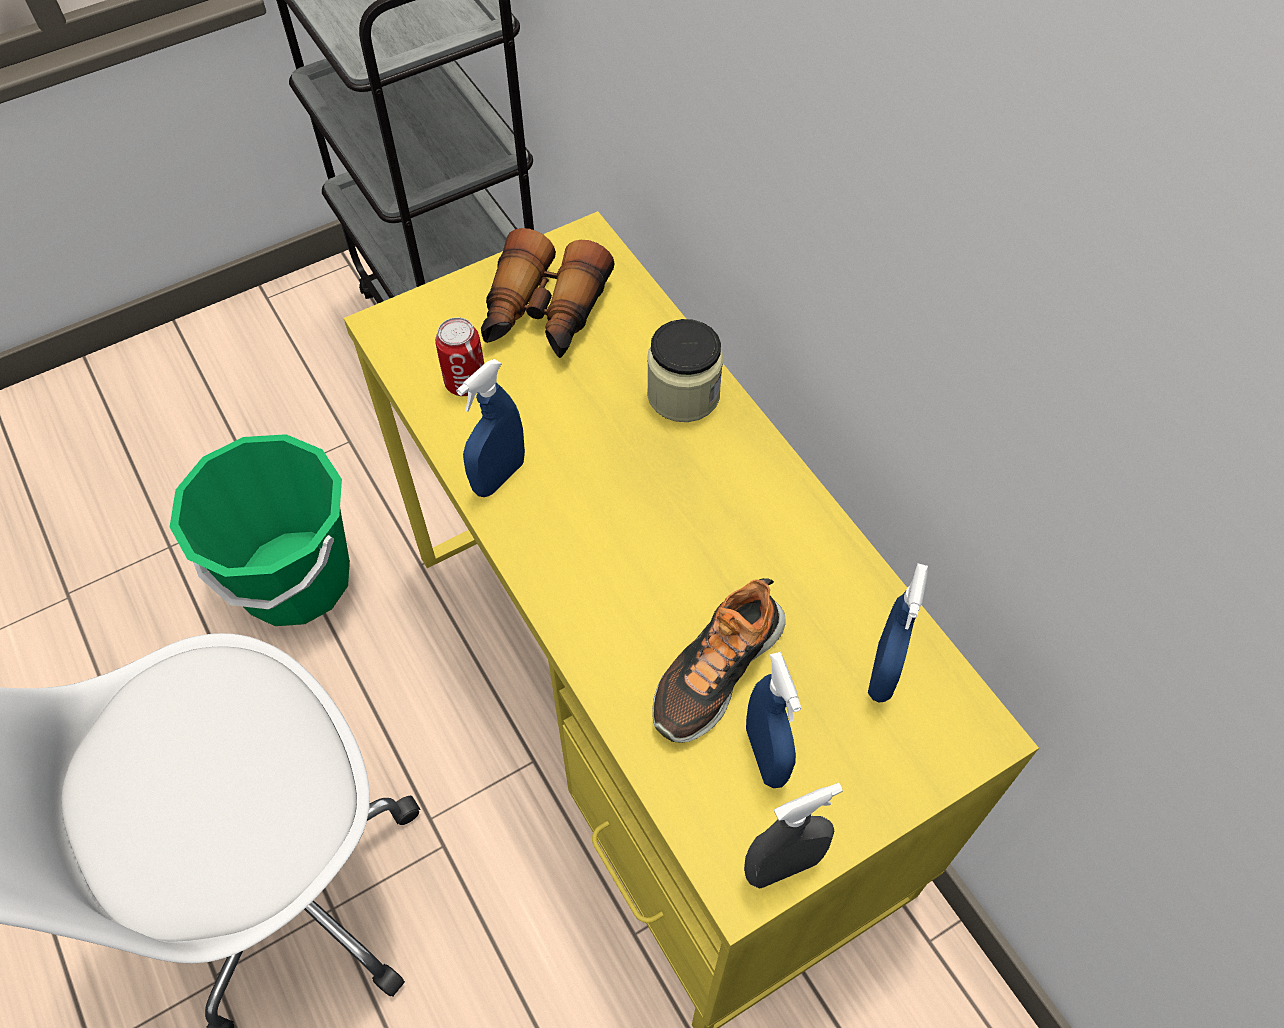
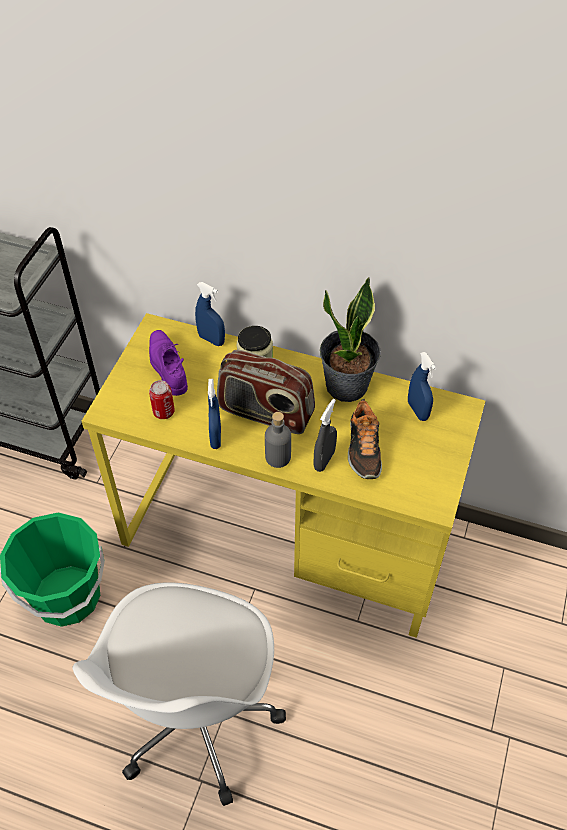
camera: 40 degrees left, 5 degrees down
(543, 314) = (167, 367): binoculars -> purple shoe
(559, 580) = (278, 457): none -> grey bottle
(615, 490) = (265, 413): none -> radio
(765, 755) = (406, 463): blue spray bottle -> blue spray bottle (211, 339)
(782, 866) = (444, 492): grey spray bottle -> grey spray bottle (324, 460)
(797, 538) = (347, 386): none -> potted plant

